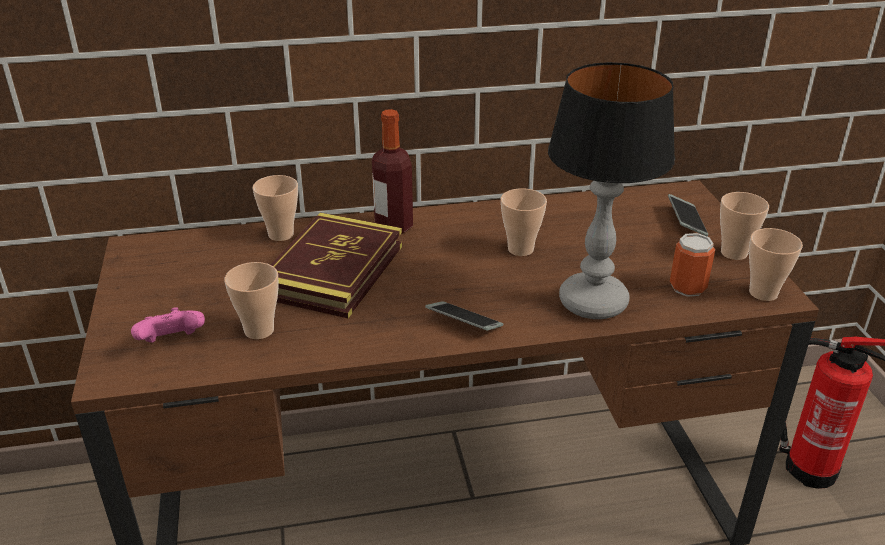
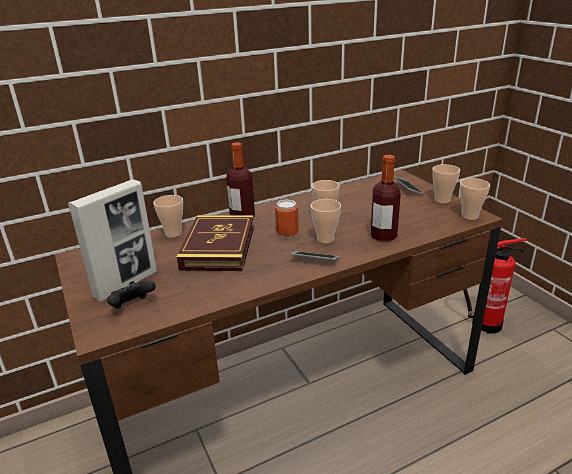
camera: 15 degrees left, 5 degrees down
(172, 343) = (132, 306): pink game controller -> black game controller
(179, 306) = (126, 284): none -> picture frame
(259, 330) = (188, 288): cup -> cup (325, 239)
(594, 302) = (383, 236): table lamp -> bottle
(687, 287) = (429, 220): can -> can (287, 233)

